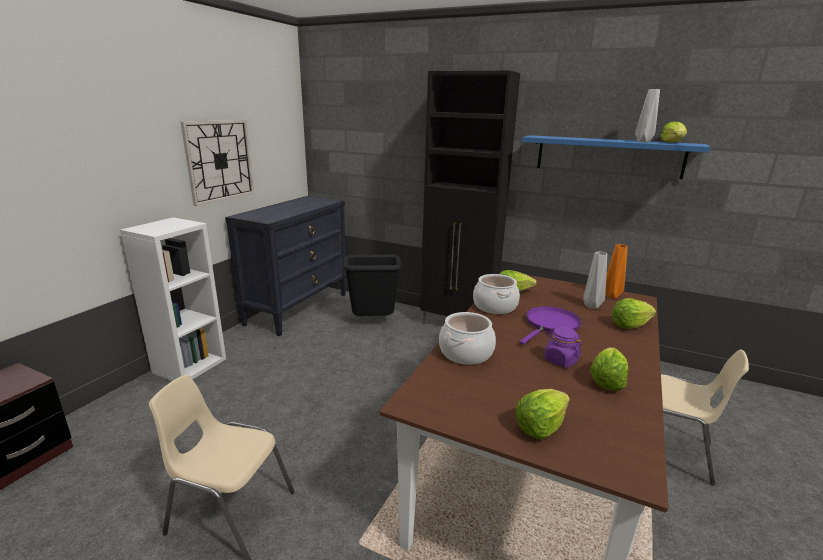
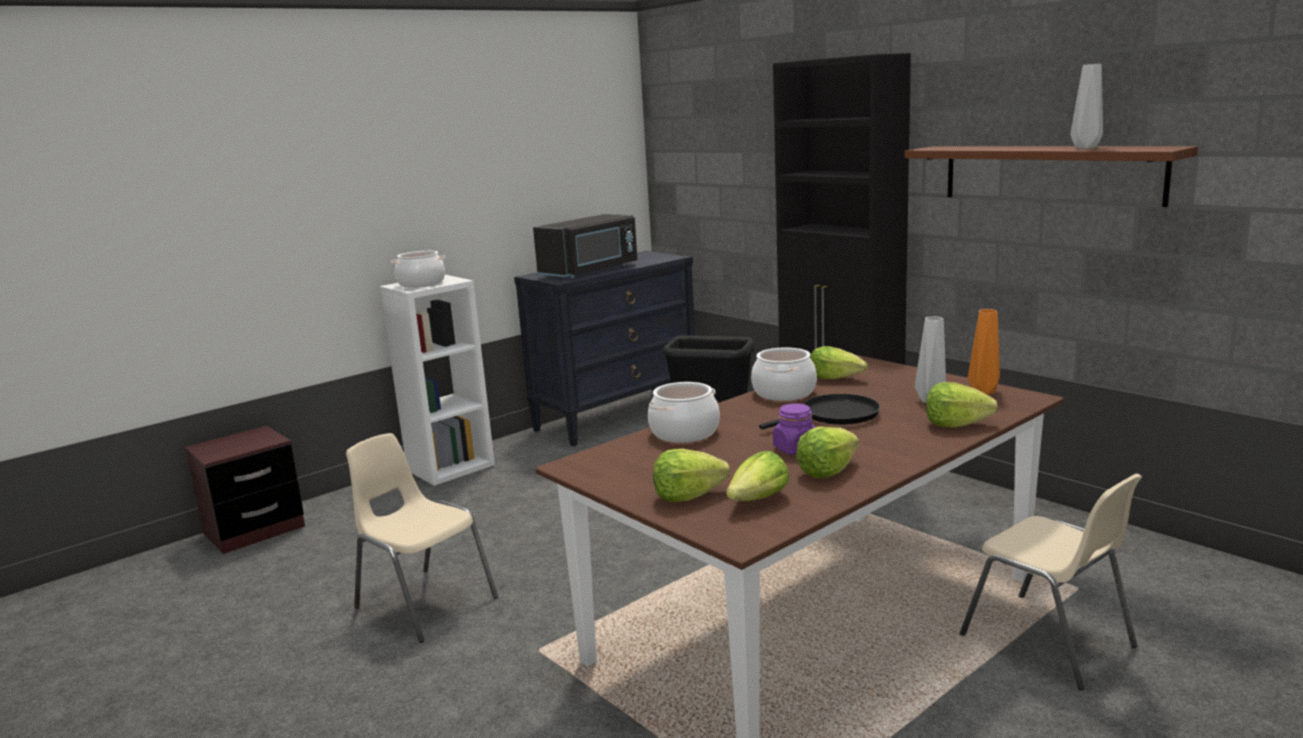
camera: 25 degrees right, 5 degrees down
(160, 227) = (421, 284): none -> cooking pot
(219, 161) = (510, 202): wall clock -> none
(283, 212) = (591, 271): none -> black microwave
(550, 325) = (835, 416): purple frying pan -> black frying pan
(608, 156) = (1050, 174): blue shelf -> brown shelf
(673, 143) = (1131, 148): lettuce -> lettuce (759, 499)

